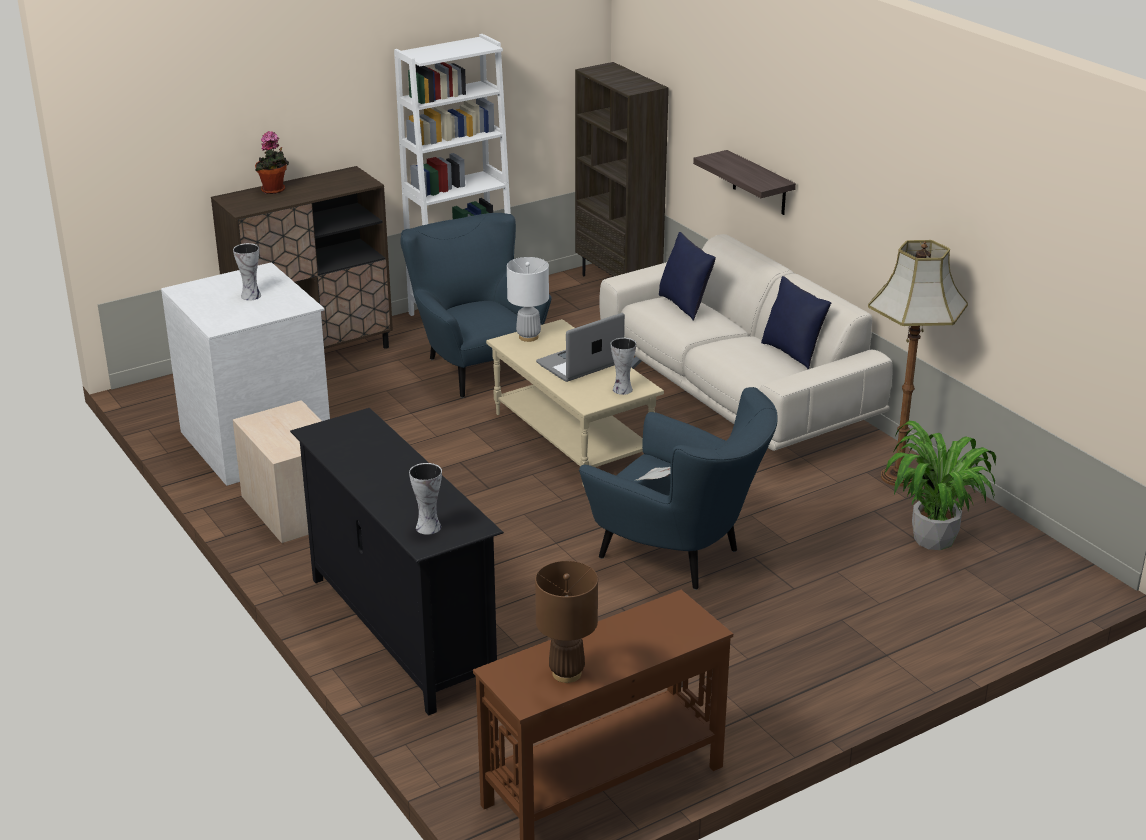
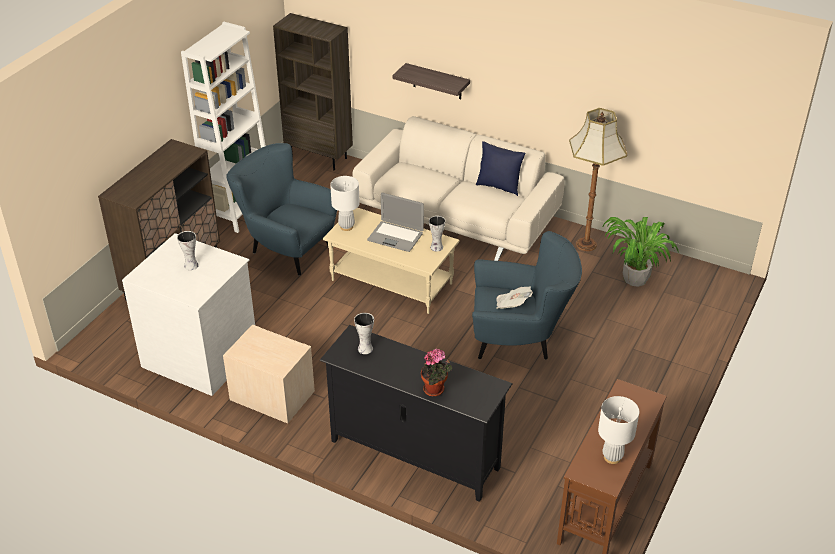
camera: 30 degrees left, 10 degrees up
(274, 190) = (137, 177): potted plant -> potted plant (435, 390)
(427, 526) = (469, 397): vase -> vase (364, 348)
(566, 673) = (612, 457): brown table lamp -> white table lamp
(580, 364) = (395, 236): laptop -> laptop turned 90 degrees counterclockwise
(685, 305) = (412, 171): blue pillow -> none

